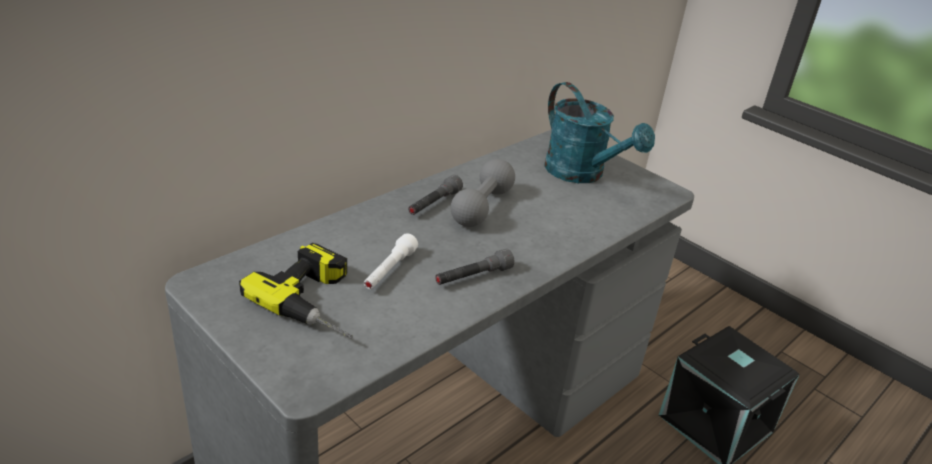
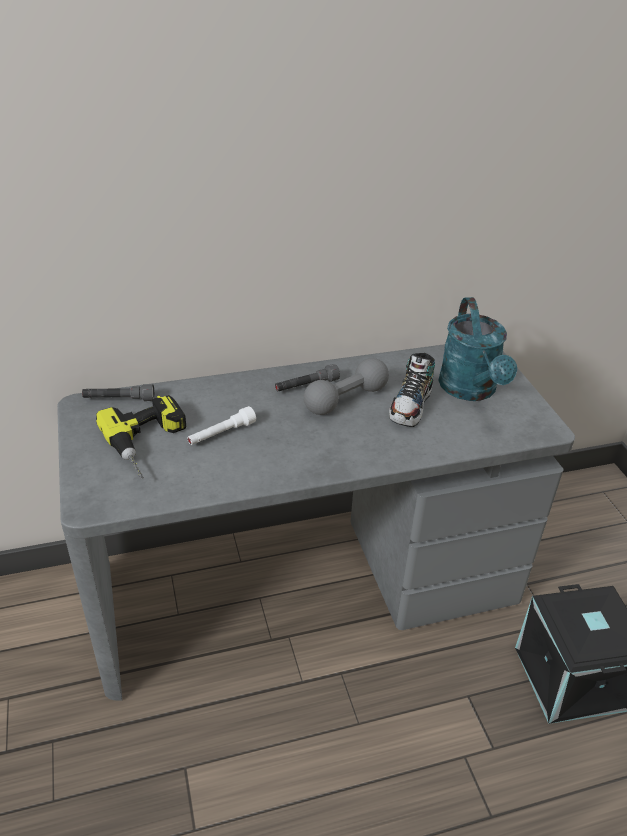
camera: 30 degrees right, 5 degrees up
(473, 277) = (284, 458): grey flashlight -> grey flashlight (119, 399)
(545, 199) = (411, 406): none -> shoe

